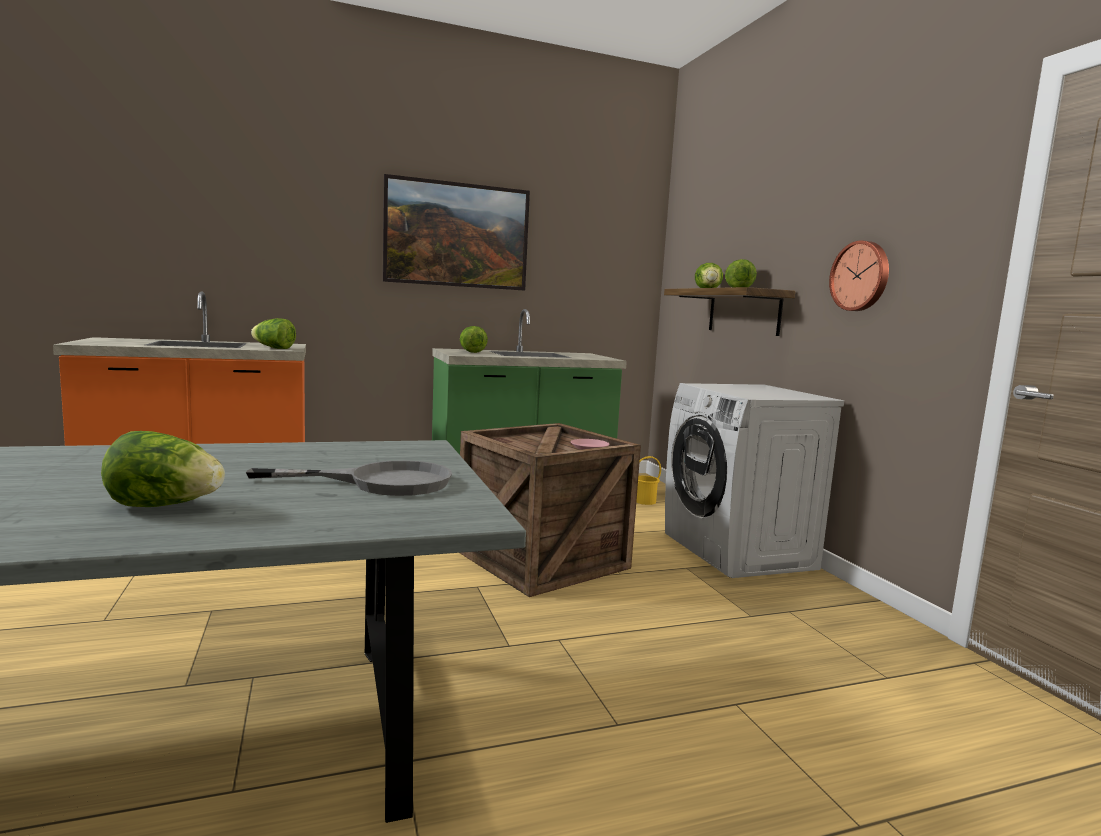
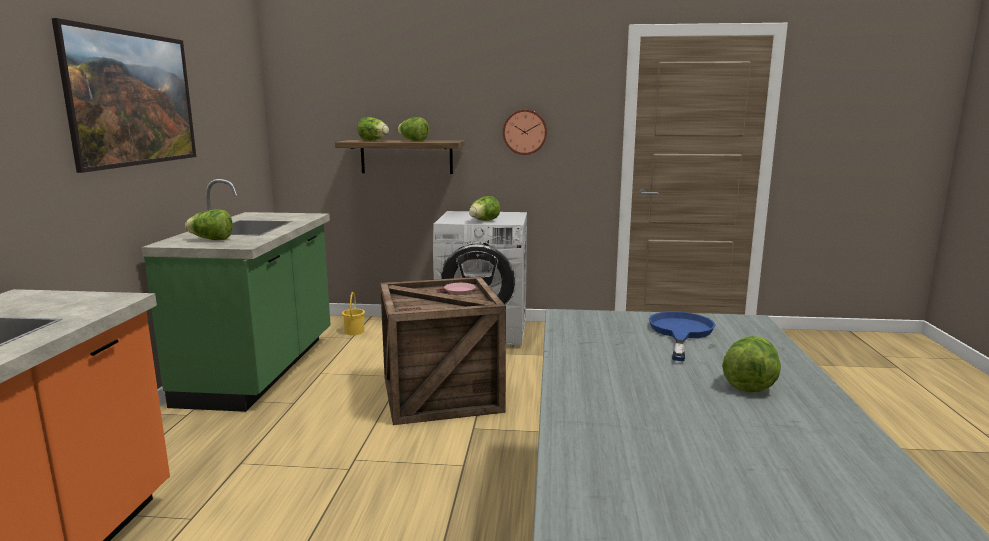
camera: 65 degrees left, 5 degrees up
(274, 348) = (93, 303): lettuce -> lettuce (484, 221)
(381, 482) = (680, 332): grey frying pan -> blue frying pan

